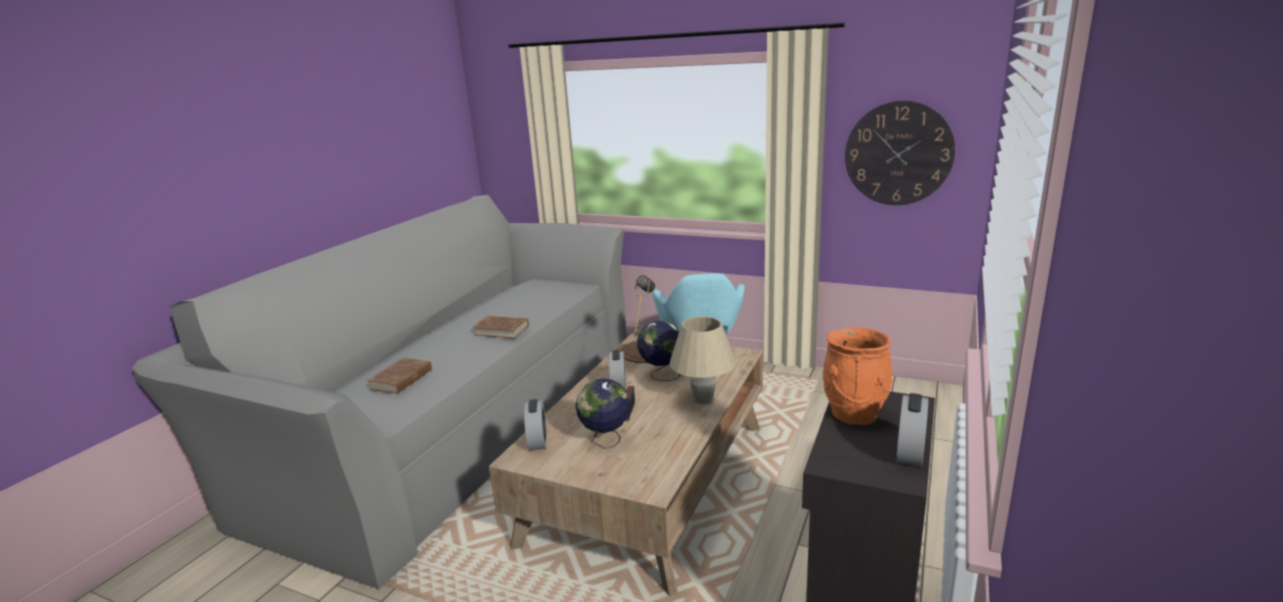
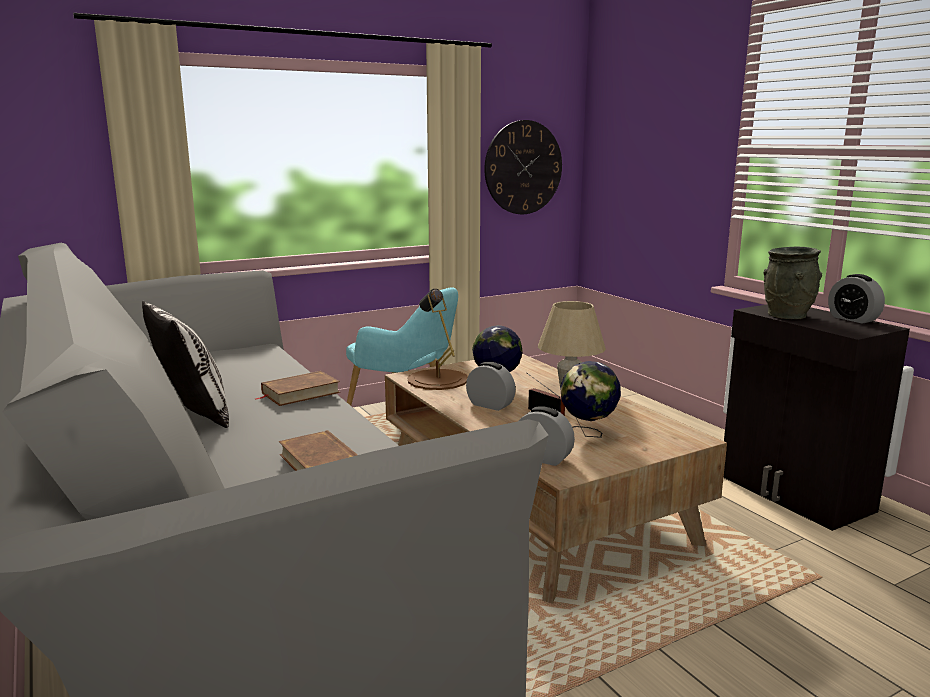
camera: 55 degrees left, 5 degrees down
(446, 324) = (193, 414): none -> pillow
(855, 414) = (787, 315): orange vase -> grey vase

